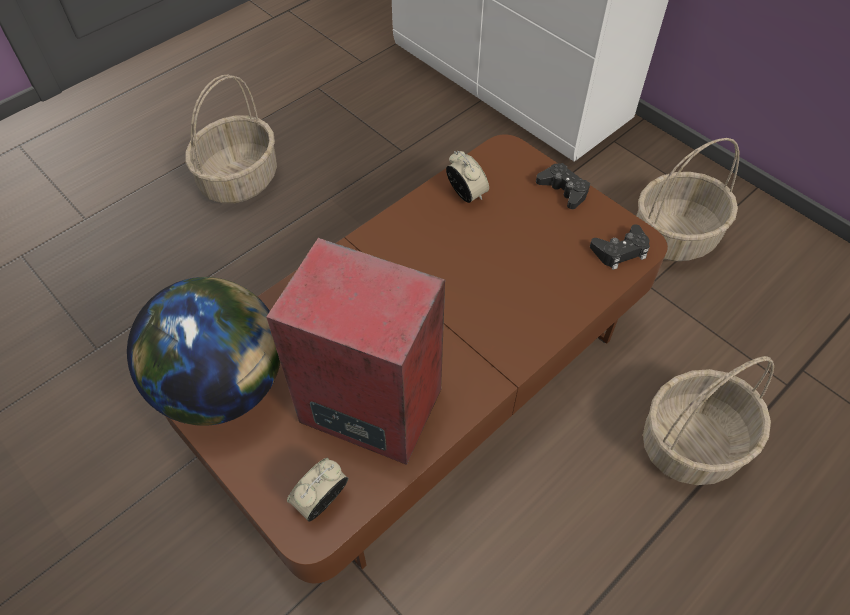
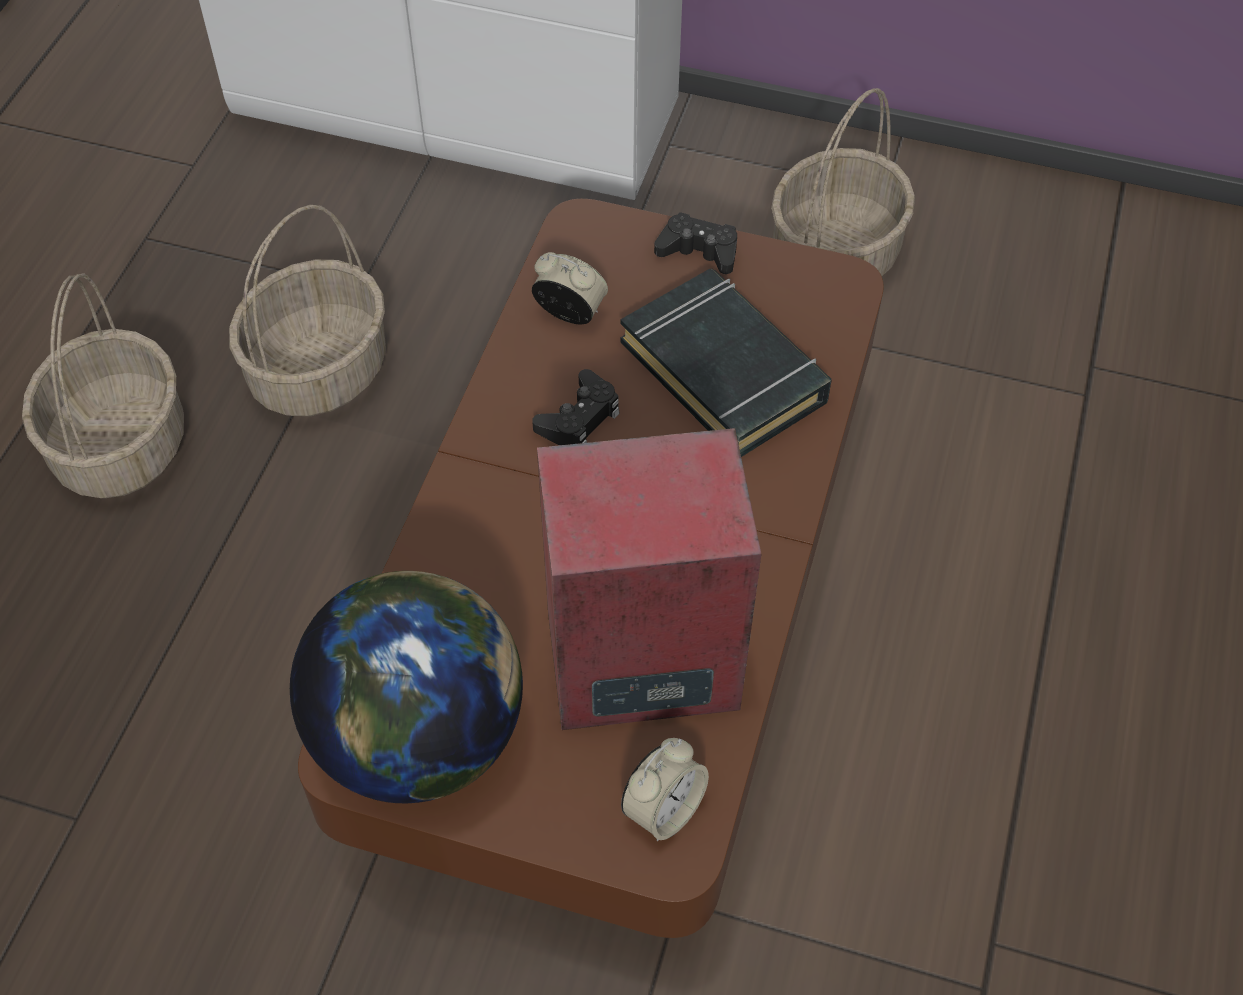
camera: 30 degrees left, 0 degrees up
(321, 500) = (663, 810): alarm clock -> alarm clock turned 150 degrees counterclockwise
(532, 263) = (724, 371): none -> black book
(620, 251) = (825, 305): black game controller -> black game controller (579, 418)
(691, 445) = (1017, 528): basket -> basket (319, 372)

